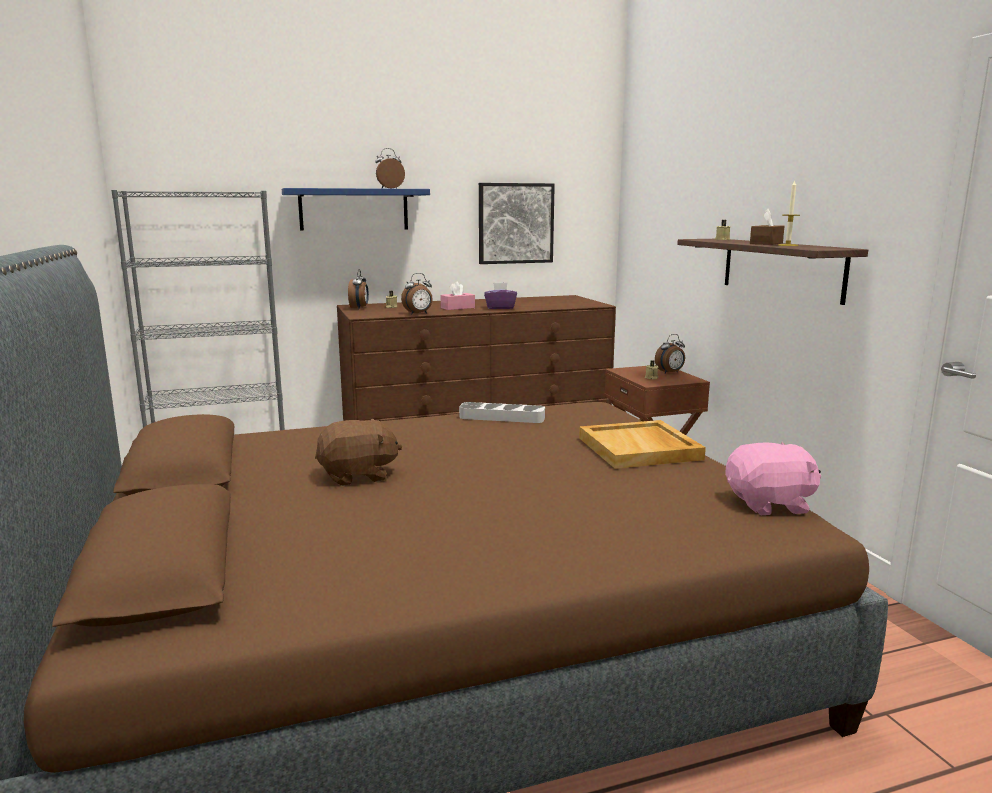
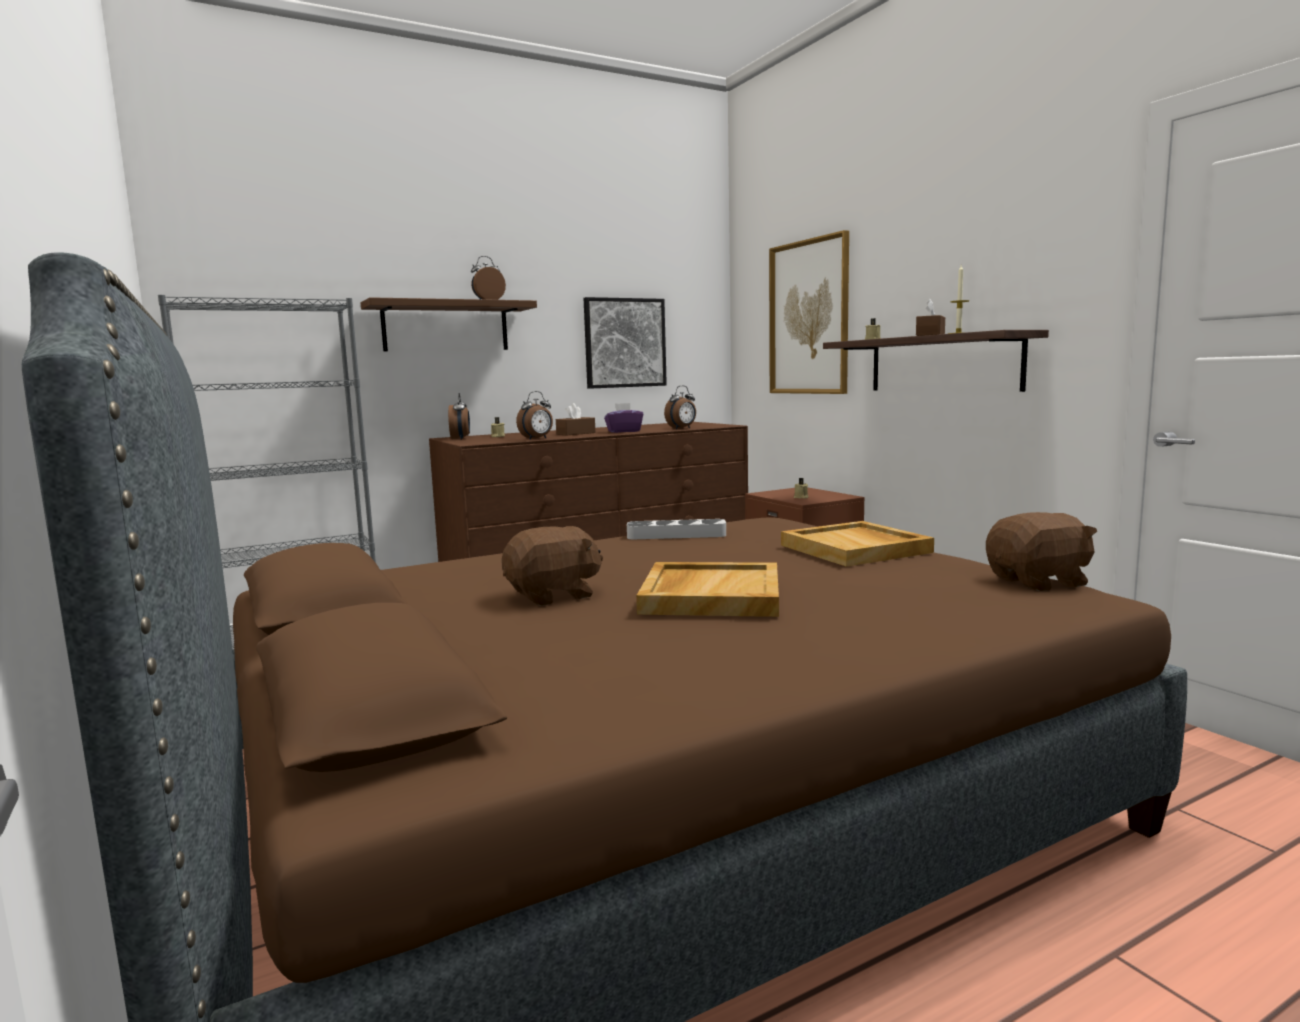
camera: 10 degrees left, 5 degrees down
(354, 209) = (445, 327): blue shelf -> brown shelf
(457, 308) = (576, 433): pink tissue box -> brown tissue box
(476, 489) = (710, 595): none -> beige tray
(670, 373) = (817, 492): alarm clock -> alarm clock (682, 428)
(679, 209) = (809, 318): none -> picture
(769, 504) = (1039, 582): pink plush toy -> brown plush toy

